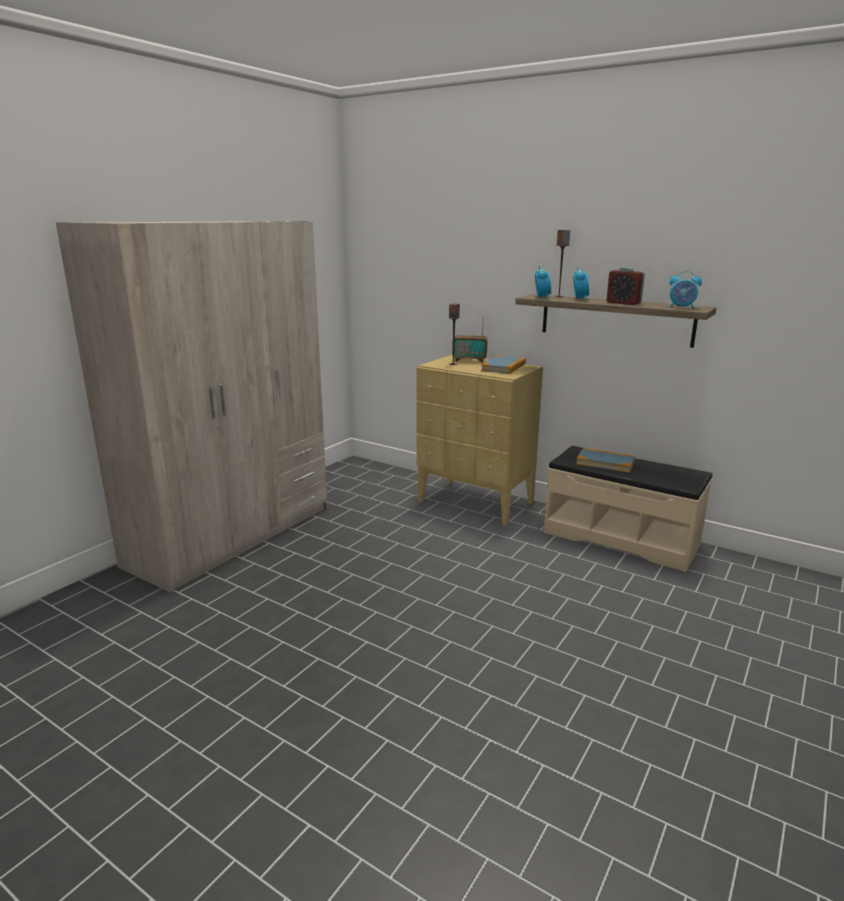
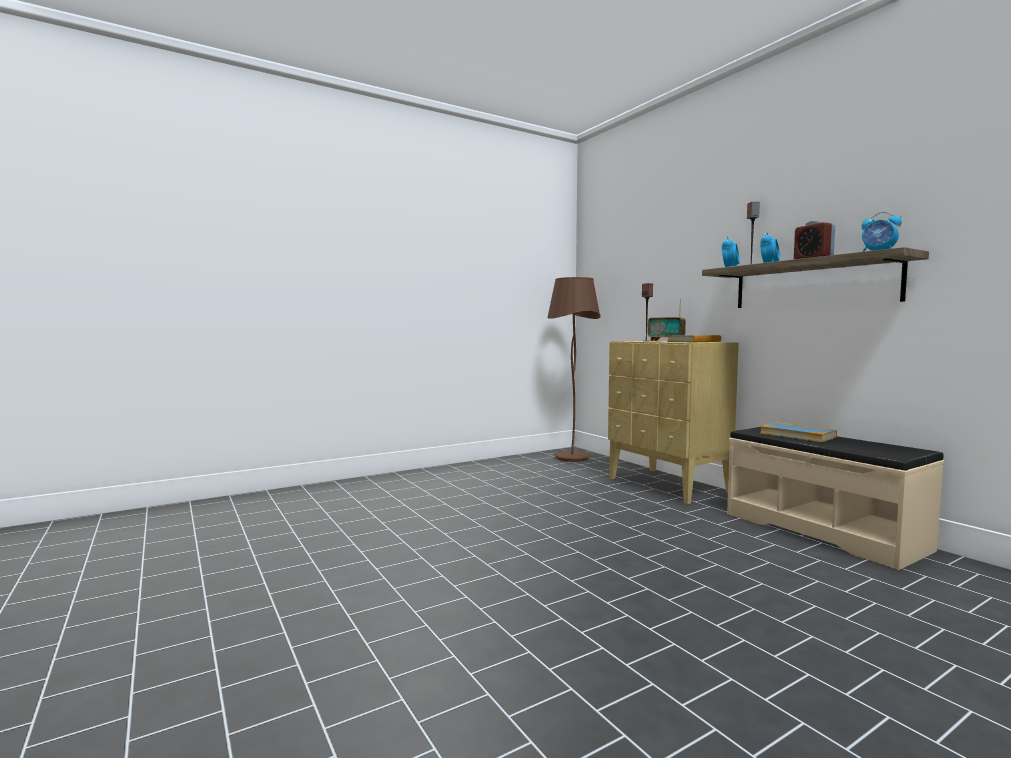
camera: 25 degrees right, 15 degrees down
(233, 535) = (431, 477): beige wardrobe -> none
(362, 475) = (572, 458): none -> brown floor lamp

